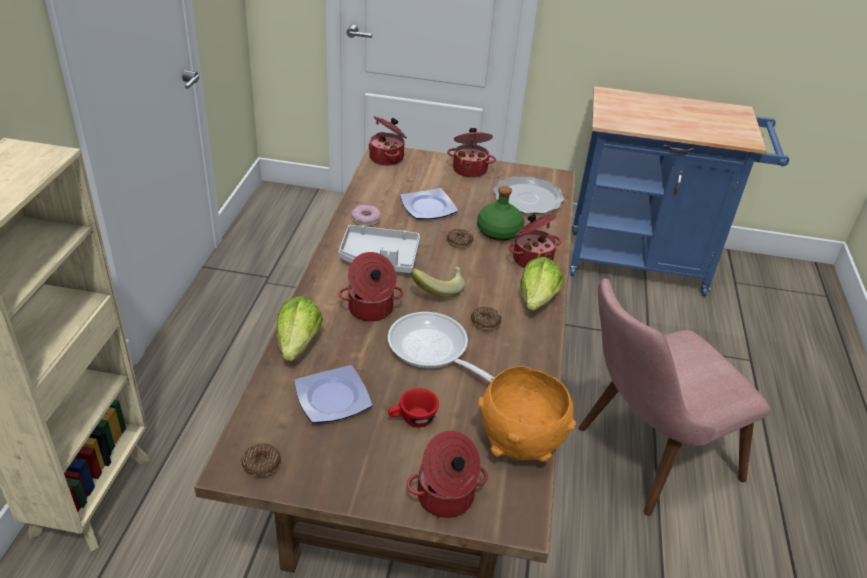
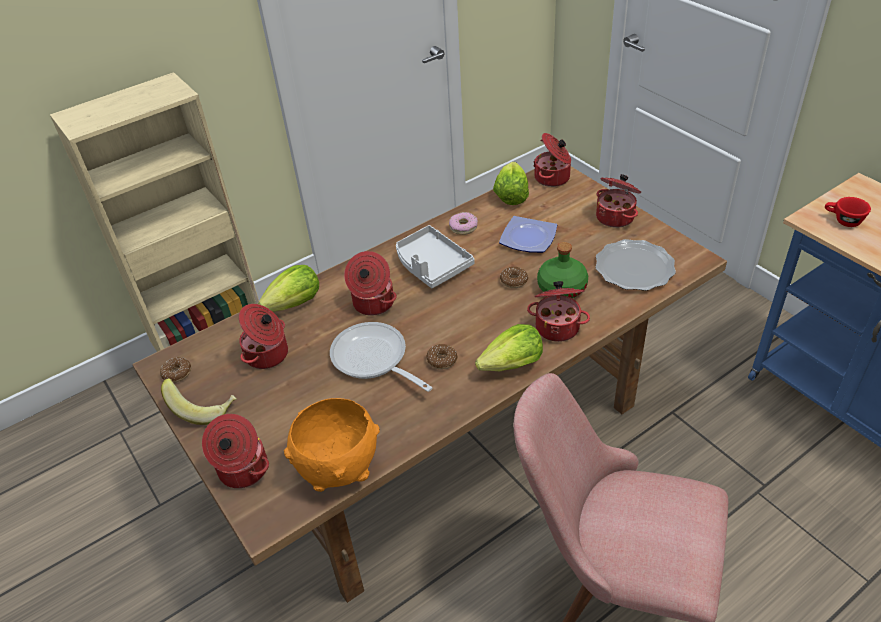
camera: 50 degrees right, 5 degrees up
(333, 397) = (268, 355): plate -> cooking pot
(371, 181) = (511, 195): none -> lettuce
(412, 420) = (293, 402): red cup -> red cup (842, 221)
(432, 350) = (373, 359): frying pan -> frying pan turned 45 degrees counterclockwise
(438, 289) = (442, 313): banana -> banana (203, 408)

